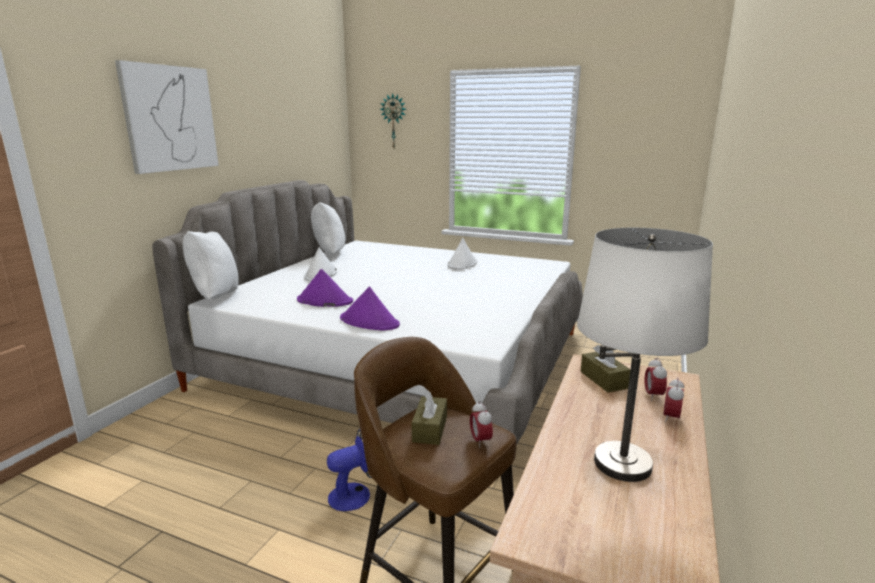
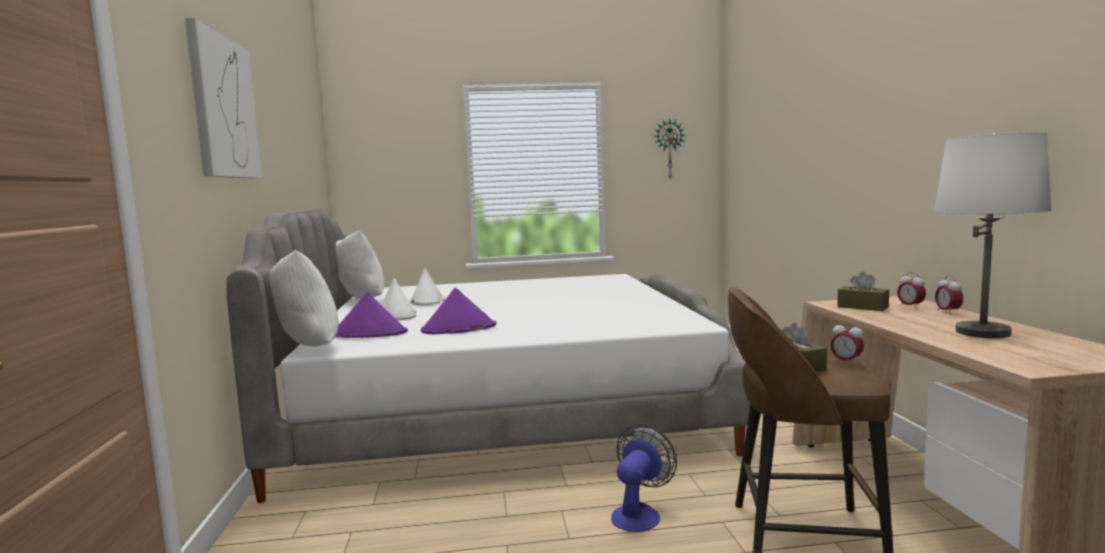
camera: 30 degrees left, 10 degrees down
(369, 322) = (551, 332): purple hat -> purple hat (369, 334)
(394, 121) = (393, 143): wall clock -> wall clock (669, 149)
(462, 264) = (533, 287): white hat -> white hat (427, 301)

